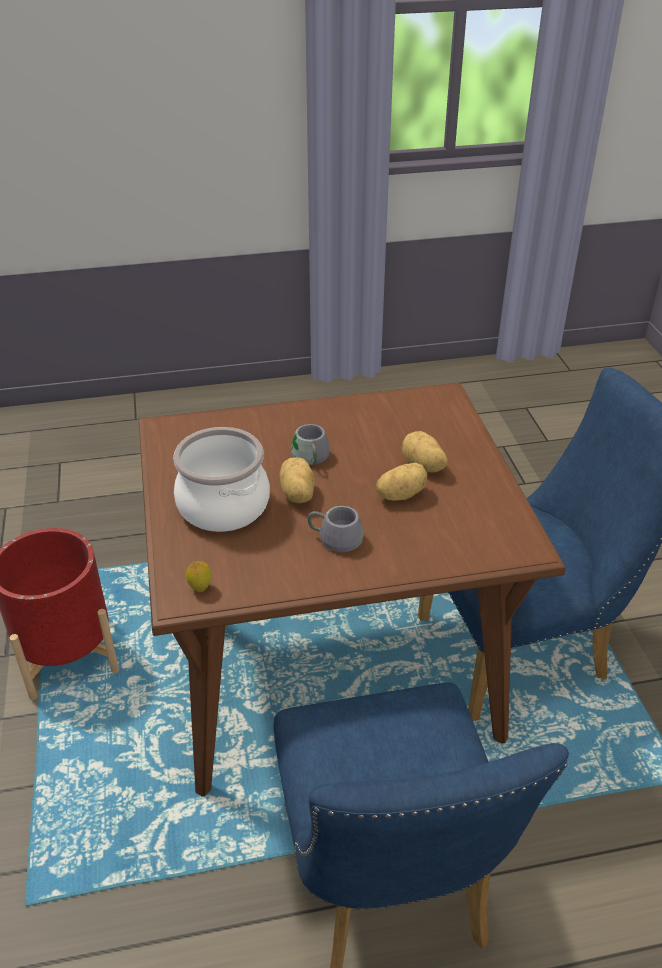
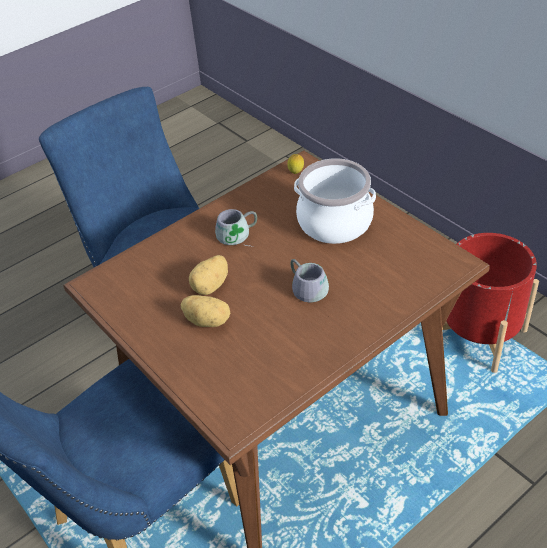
camera: 155 degrees right, 5 degrees up
(296, 494) = (291, 252): potato -> none

